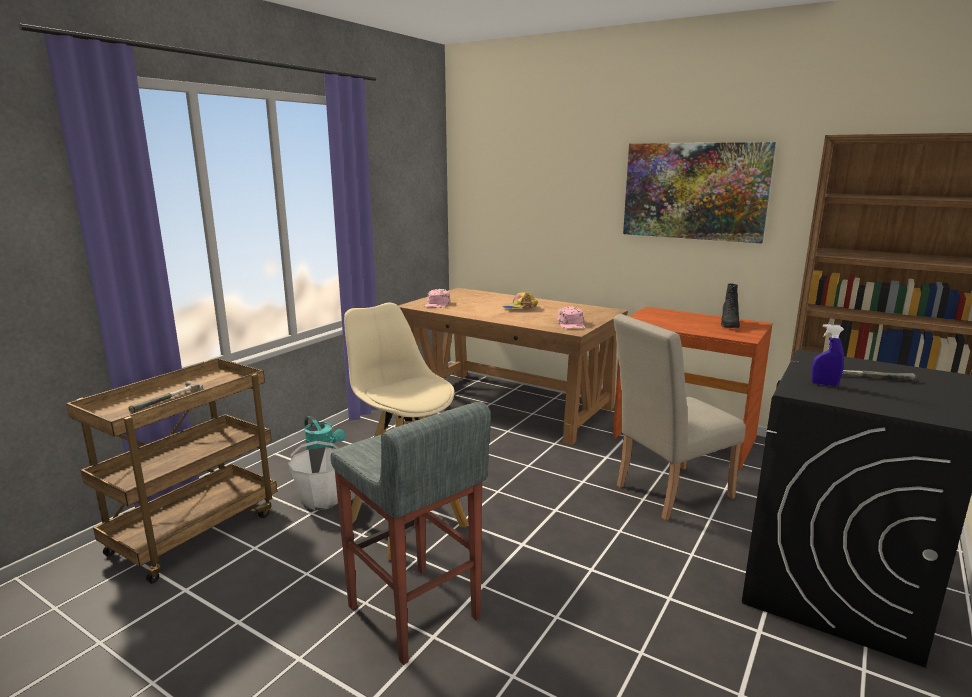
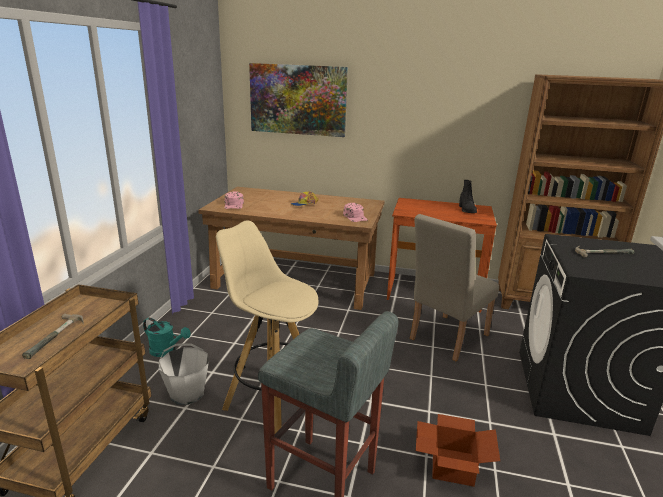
camera: 20 degrees left, 5 degrees up
(583, 633) = (451, 465): none -> cardboard box
(694, 191) = (435, 110): picture -> picture (298, 100)
(824, 384) = (588, 263): blue spray bottle -> none

